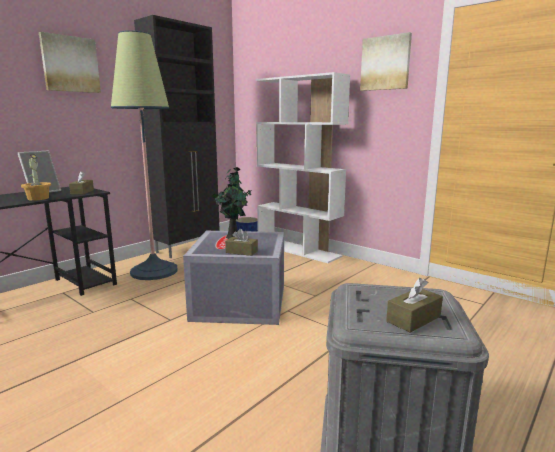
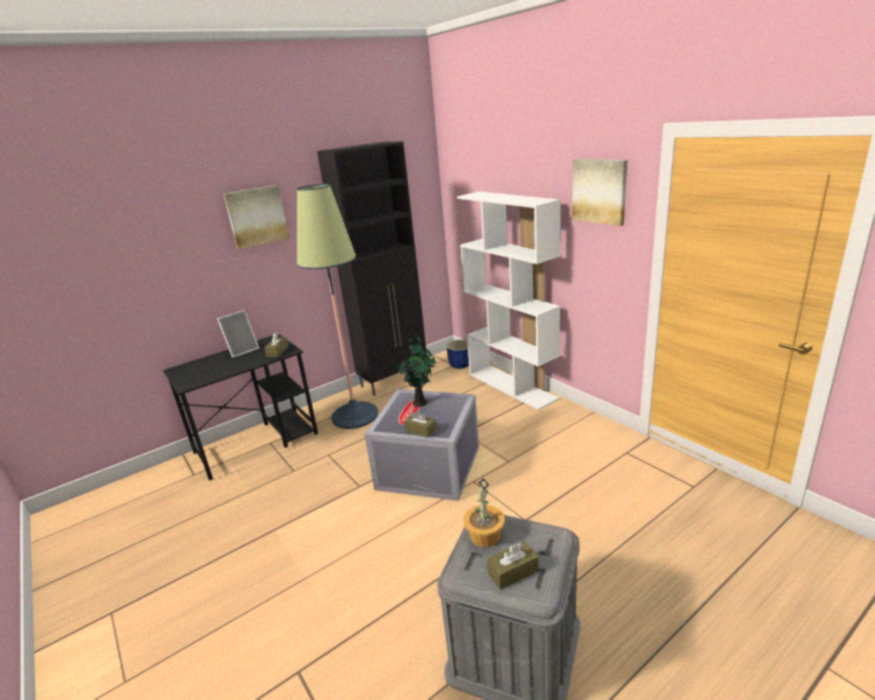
camera: 15 degrees right, 10 degrees up
(38, 198) = (237, 366): potted plant -> potted plant (484, 536)

